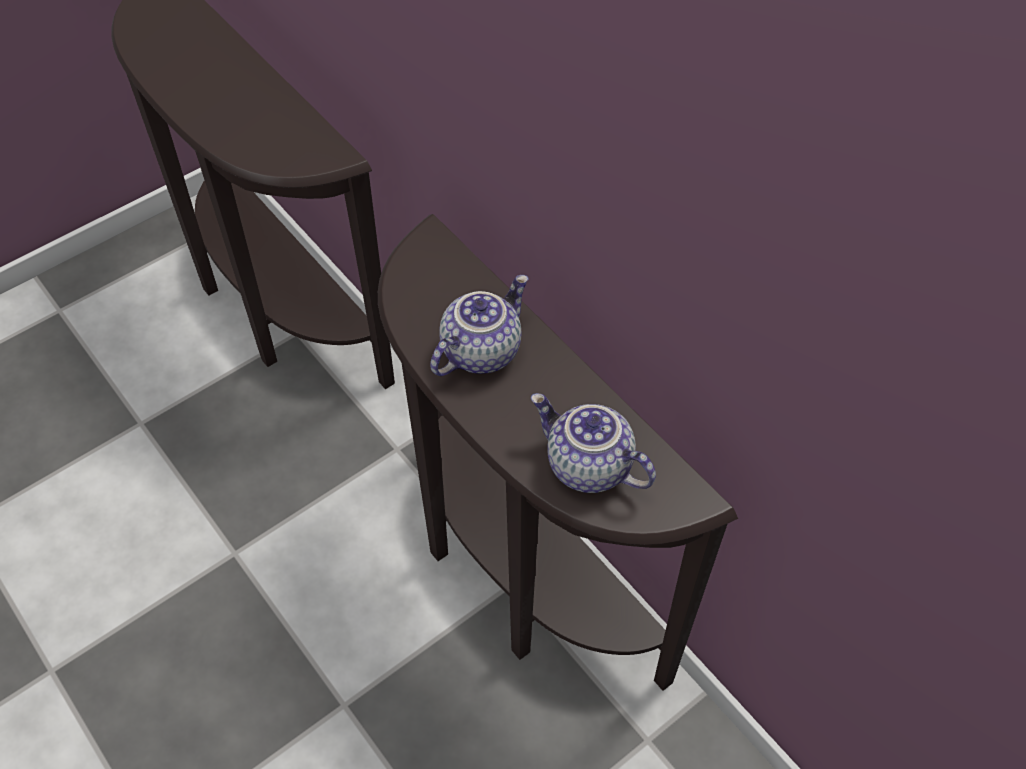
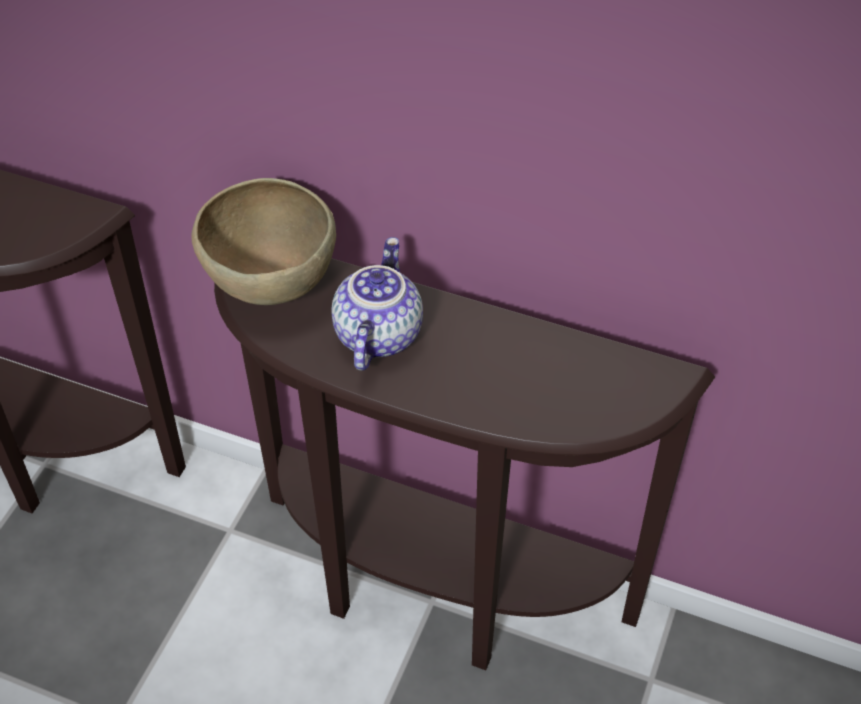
camera: 30 degrees left, 5 degrees down
(428, 272) = (270, 285): none -> brown bowl
(587, 467) = (555, 393): teapot -> none

